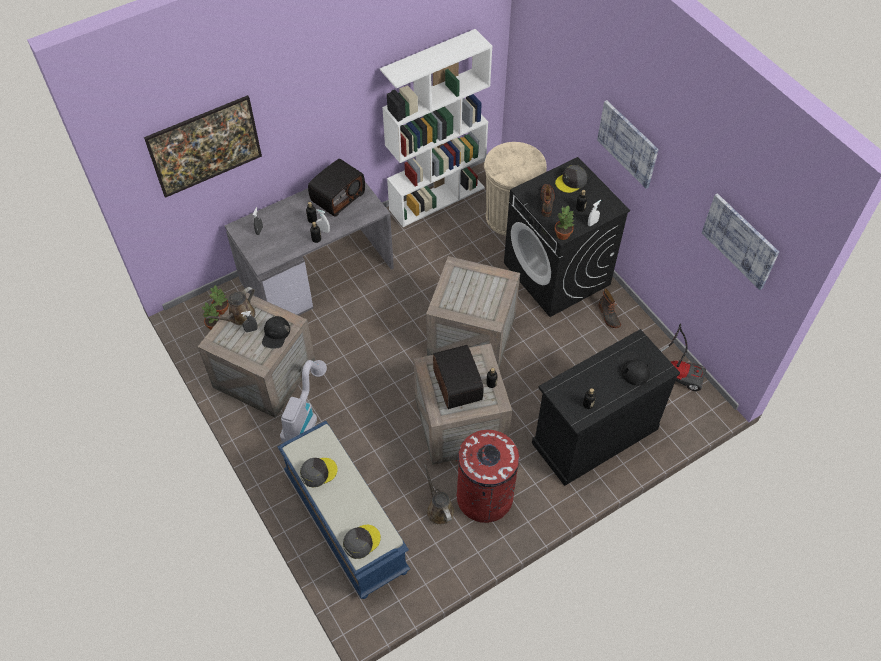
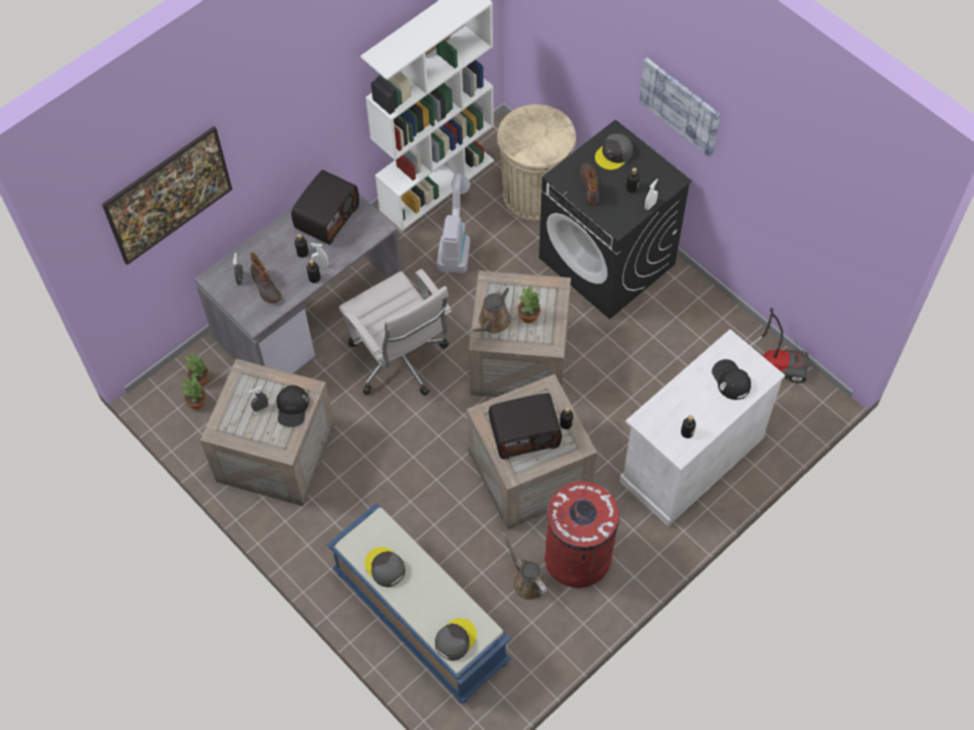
camera: 10 degrees left, 5 degrees up
(239, 316) = (241, 393): brown watering can -> brown watering can (492, 322)
(305, 417) = (340, 498): vacuum cleaner -> vacuum cleaner (455, 241)
(318, 472) = (385, 567): grey cap -> grey cap turned 90 degrees counterclockwise
(378, 322) = (400, 362): none -> white office chair
(456, 385) = (525, 433): radio -> radio turned 105 degrees clockwise
(563, 234) = (618, 226): potted plant -> potted plant (529, 316)
(594, 436) = (691, 459): black cabinet -> white cabinet
(608, 316) = (680, 305): boot -> boot (265, 287)
(740, 241) = (833, 214): picture -> none

